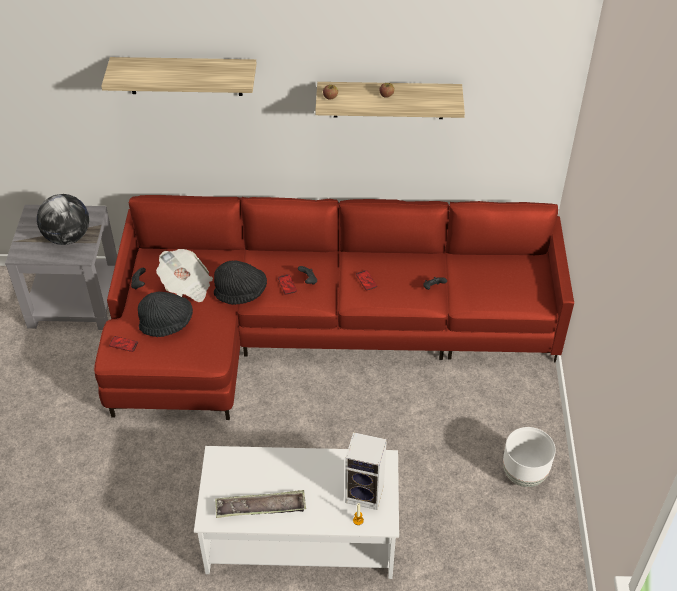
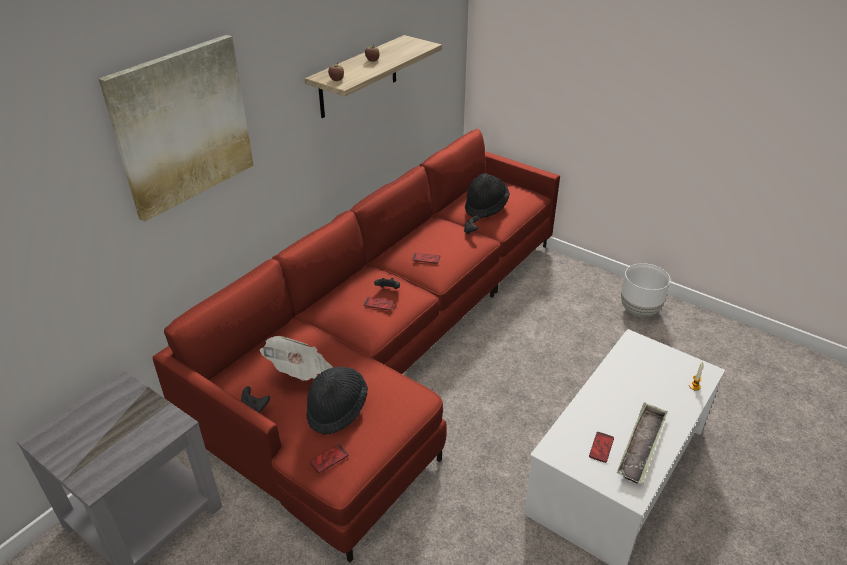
camera: 55 degrees left, 10 degrees down
(68, 237) = (129, 424): globe -> none
(185, 76) = (182, 126): shelf -> picture
(241, 293) = (353, 339): black hat -> black hat (486, 207)
(241, 484) = (601, 447): none -> phone
(366, 493) = (665, 367): speaker -> none

